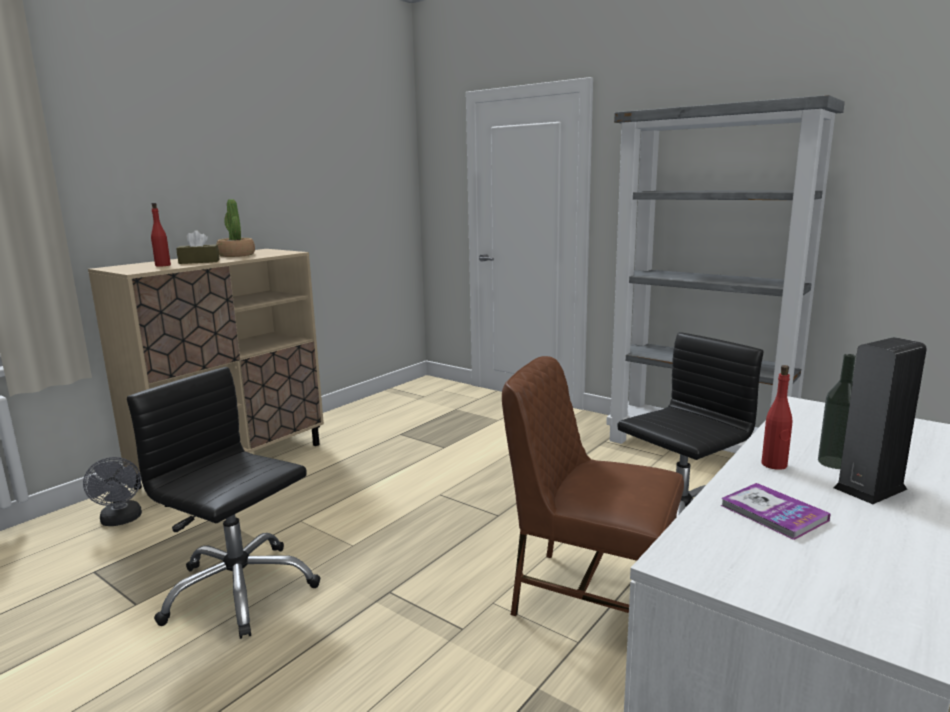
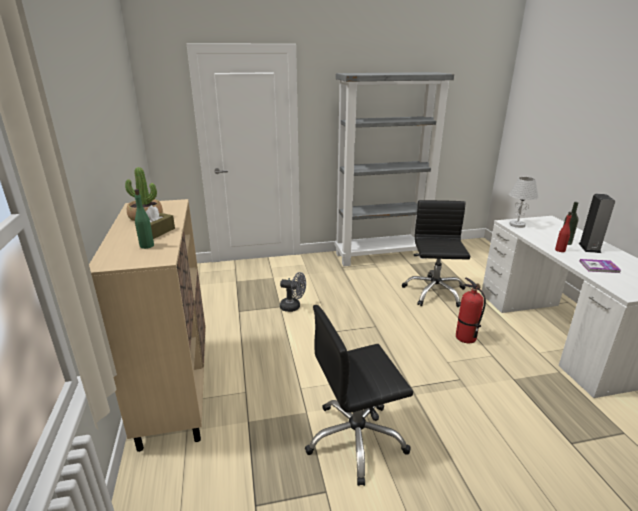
camera: 50 degrees left, 10 degrees up
(121, 520) = (189, 472): grey fan -> grey fan (293, 307)
(163, 265) = (146, 246): red bottle -> green bottle
(590, 597) = (465, 337): brown chair -> fire extinguisher
(813, 413) = (517, 225): none -> white table lamp

